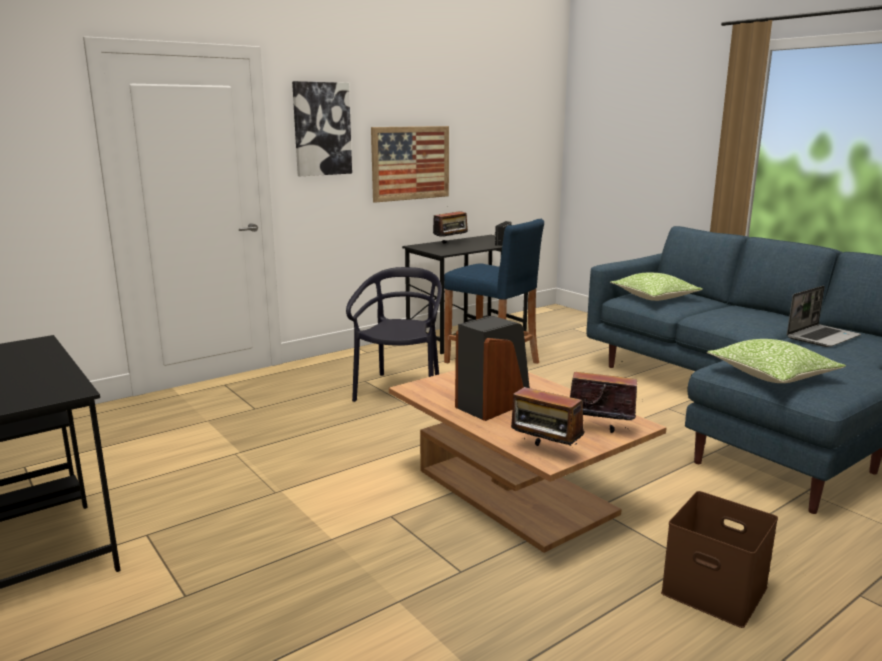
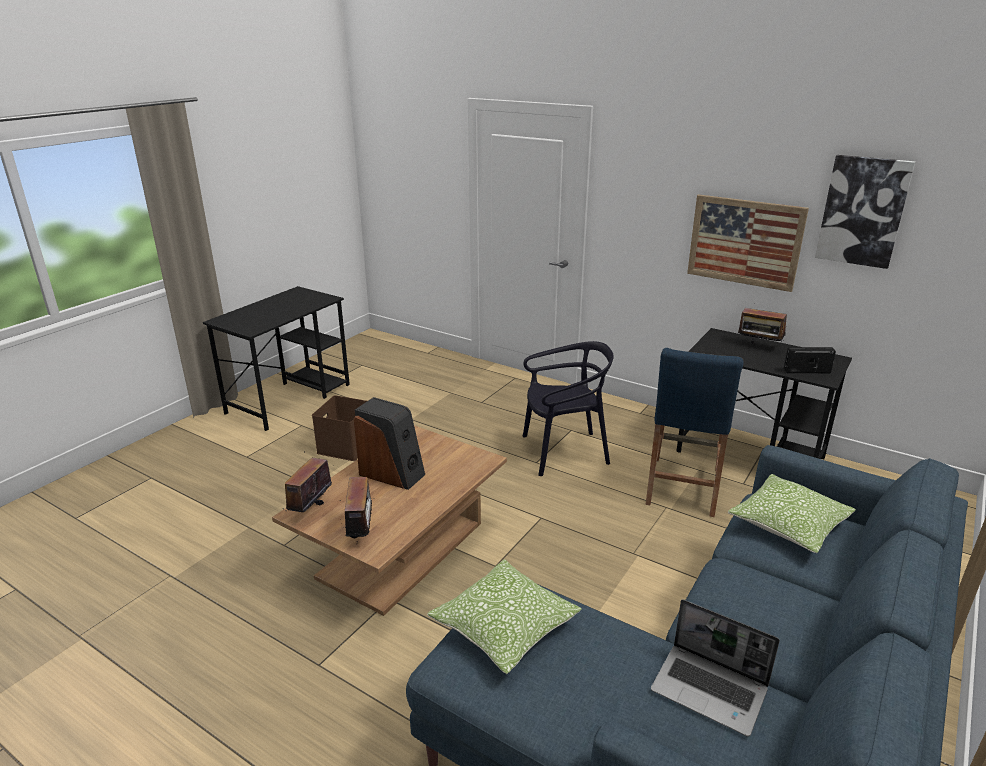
camera: 70 degrees right, 10 degrees up
(321, 129) = (641, 189): picture -> picture (863, 211)
(711, 590) = (278, 679): brown storage box -> brown storage box (346, 445)

